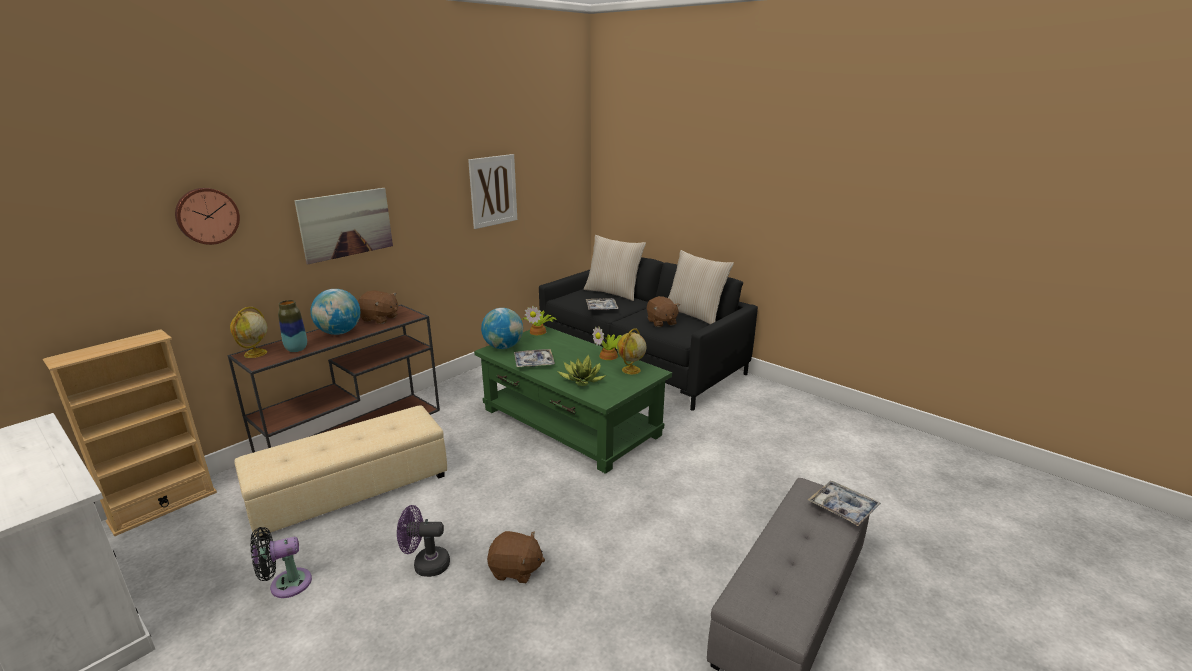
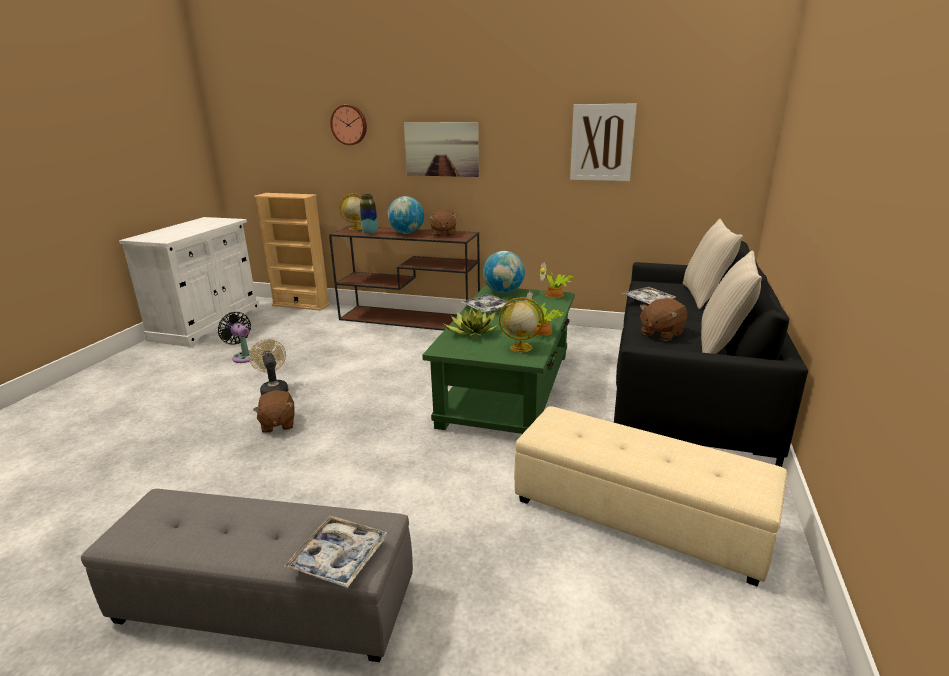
camera: 65 degrees right, 0 degrees up
(351, 490) = (343, 341): beige ottoman -> beige ottoman (638, 515)
(425, 565) = (273, 389): purple fan -> beige fan

